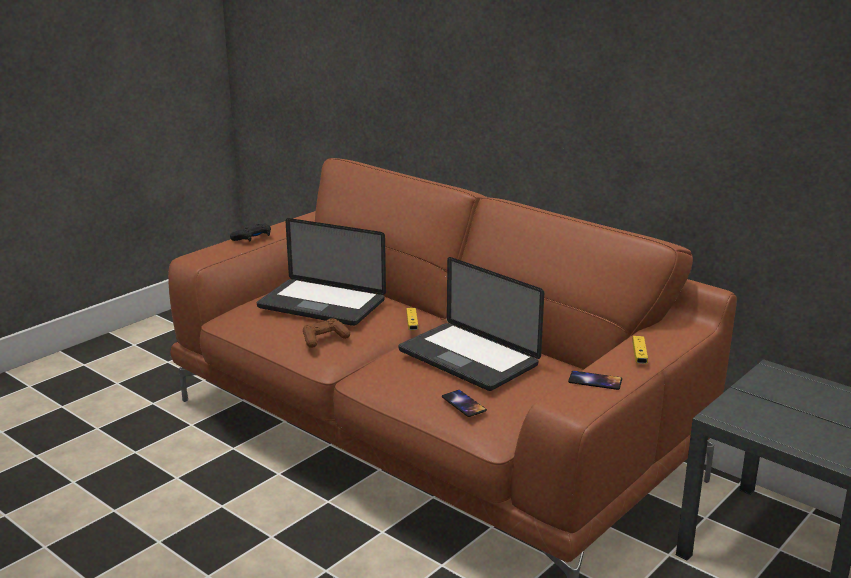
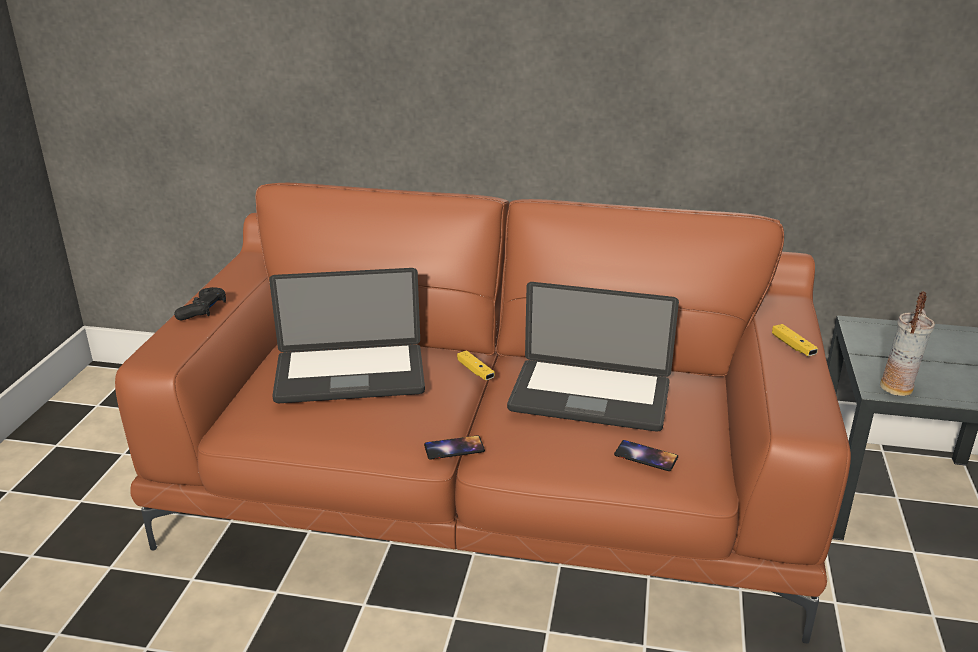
camera: 30 degrees left, 5 degrees up
(324, 339) = (401, 422): brown game controller -> none
(595, 381) = (793, 389): phone -> phone (454, 448)
(736, 420) = (898, 388): none -> vase

